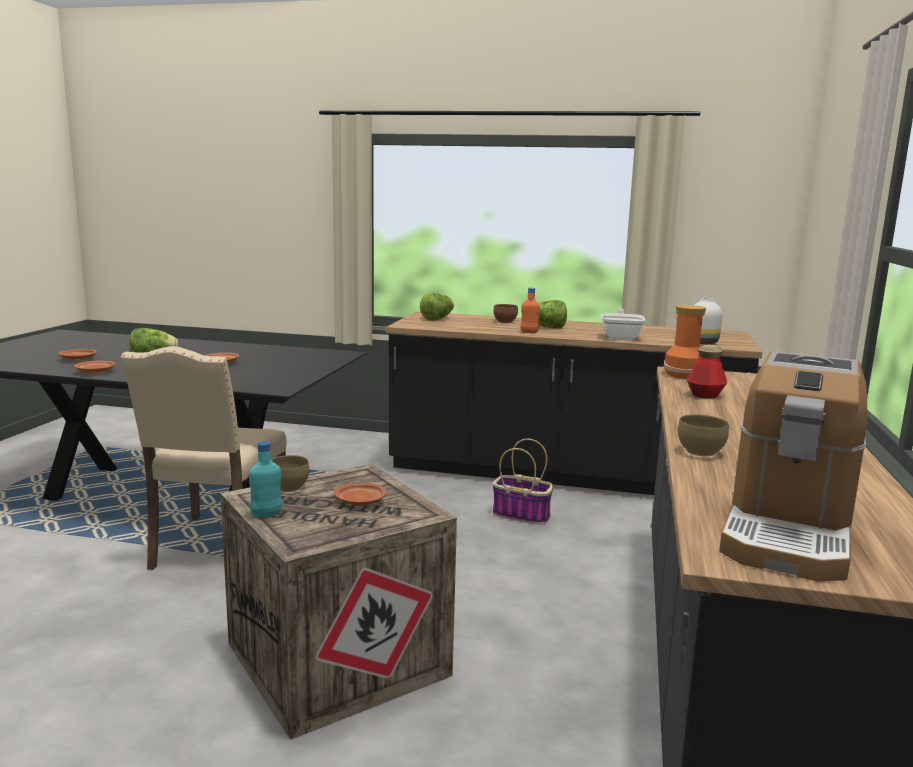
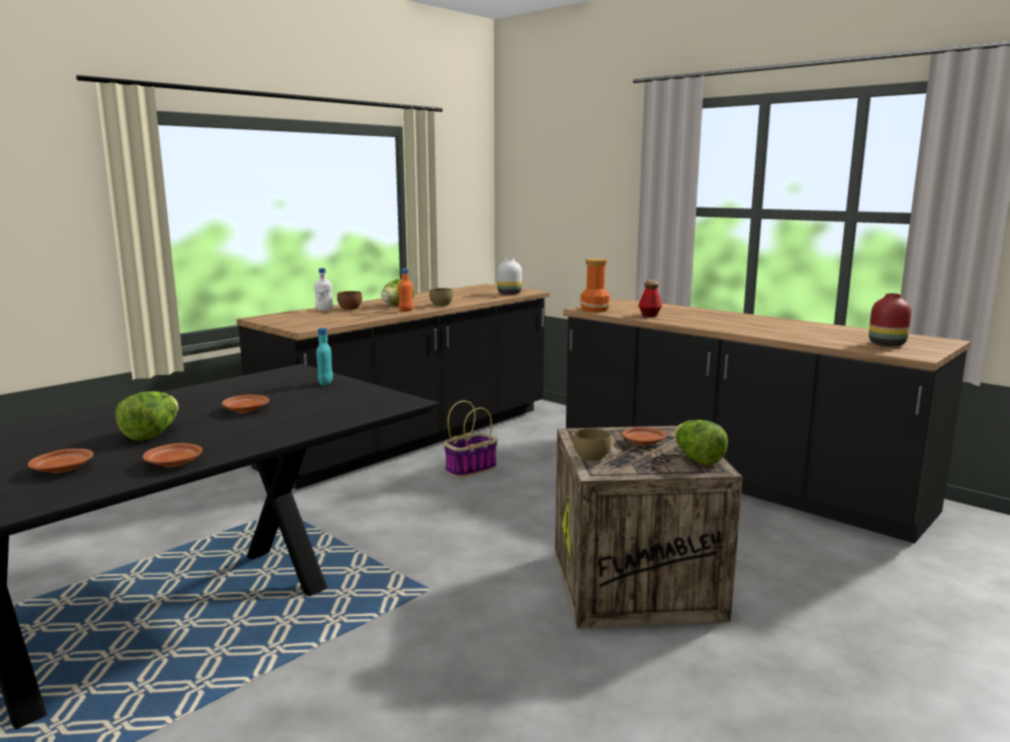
camera: 60 degrees left, 0 degrees up
(216, 547) = (369, 608): beige chair -> none
(266, 514) = (647, 471): turquoise bottle -> turquoise bottle (325, 383)
(437, 319) = (296, 319): lettuce -> lettuce (697, 459)
(487, 318) = (324, 310): none -> white bottle
(621, 337) = (463, 300): frying pan -> none
(702, 452) = (764, 333): brown bowl -> brown bowl (441, 305)
(788, 531) = (886, 344): coffee machine -> red vase

